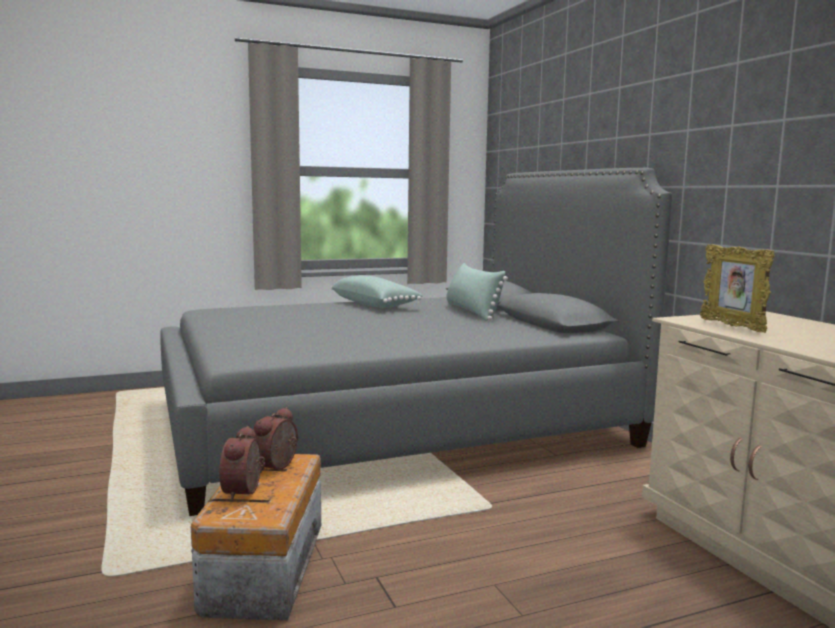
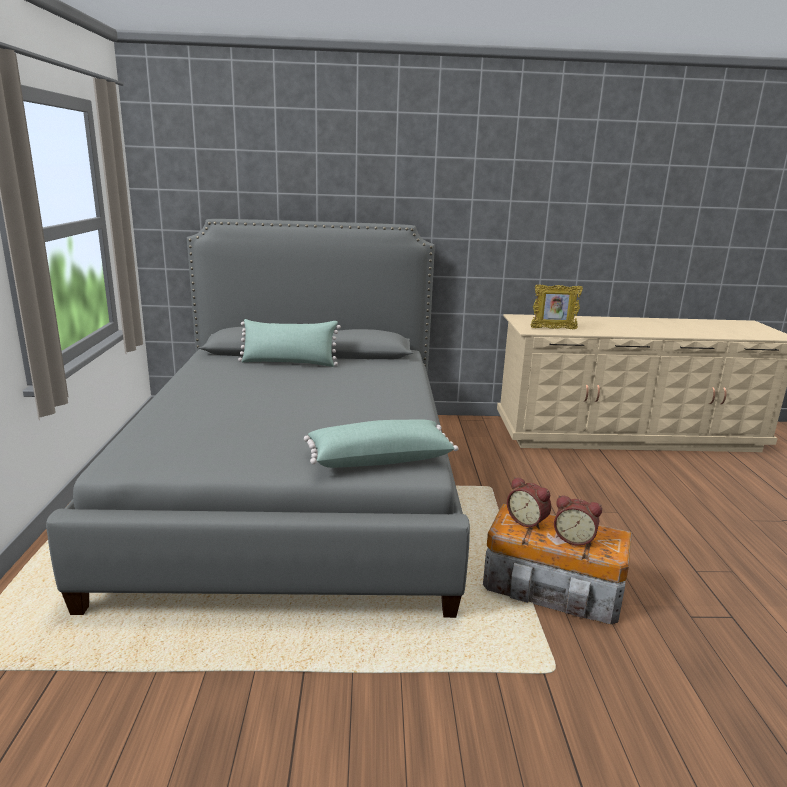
camera: 70 degrees left, 10 degrees up
(375, 305) = (209, 386): green pillow -> green pillow (379, 458)

